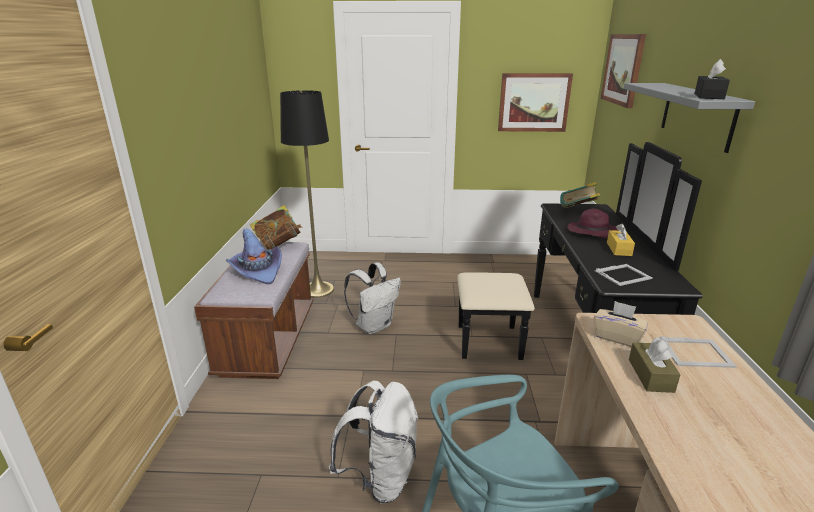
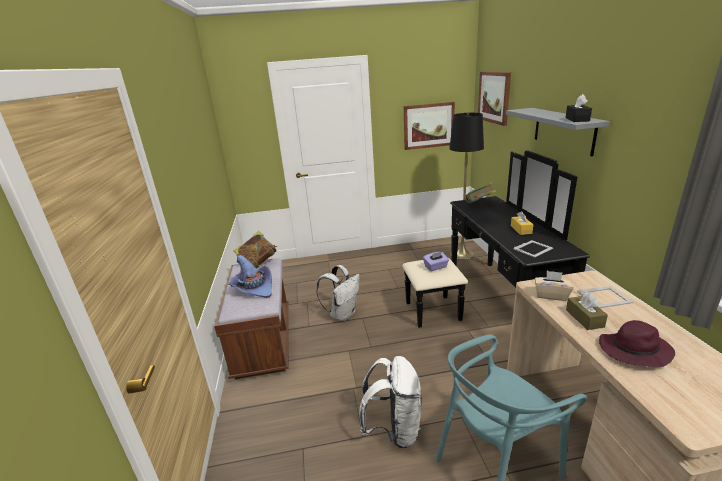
camera: 10 degrees left, 0 degrees up
(318, 290) = (286, 293): black floor lamp -> black floor lamp (461, 254)
(497, 283) = (436, 267): none -> purple tissue box
(591, 232) = (496, 219): purple hat -> purple hat (633, 351)

